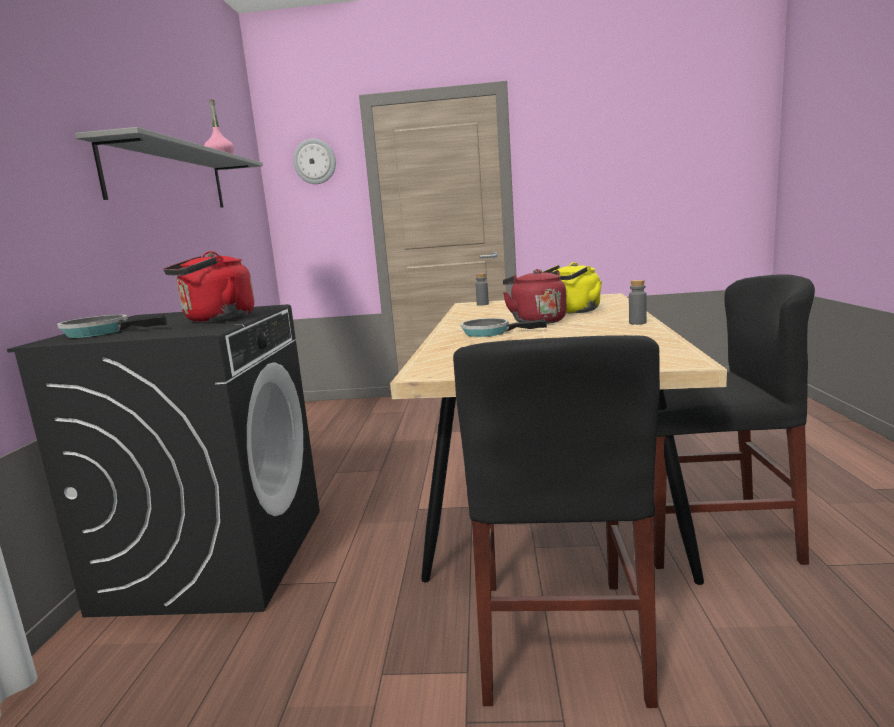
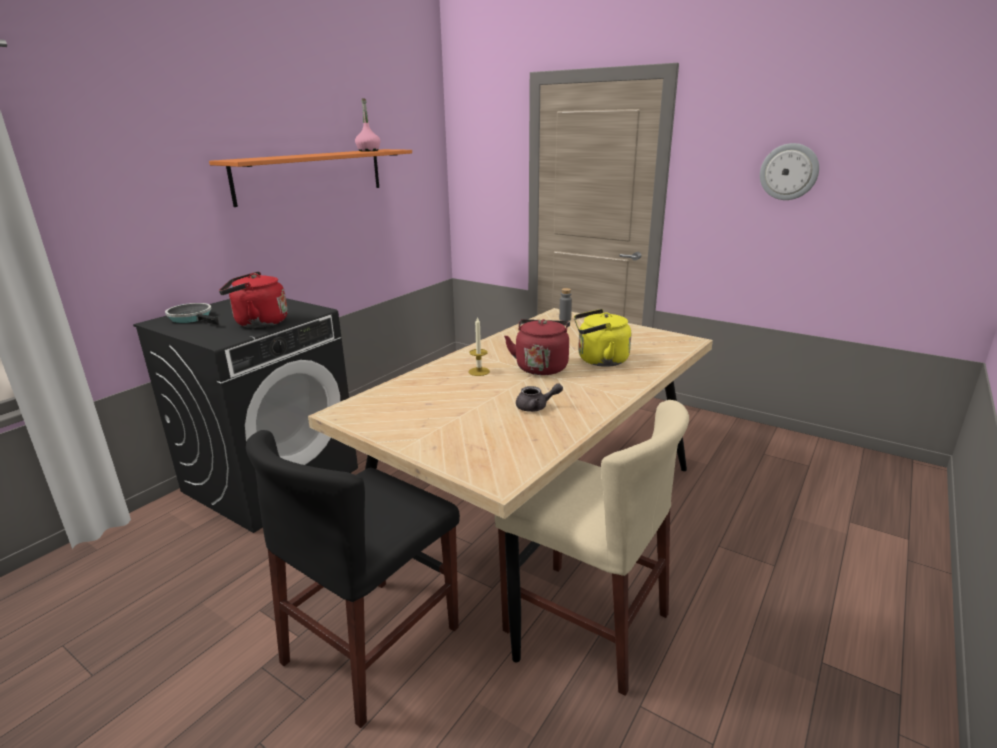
camera: 30 degrees right, 10 degrees up
(169, 178) = (311, 175): grey shelf -> orange shelf
(315, 161) = (487, 136): wall clock -> wall clock (789, 172)
(490, 332) = (479, 371): frying pan -> candle
(595, 334) = (536, 407): none -> grey teapot
(637, 323) = (602, 403): grey bottle -> none
(707, 534) = (585, 622): black chair -> beige chair

